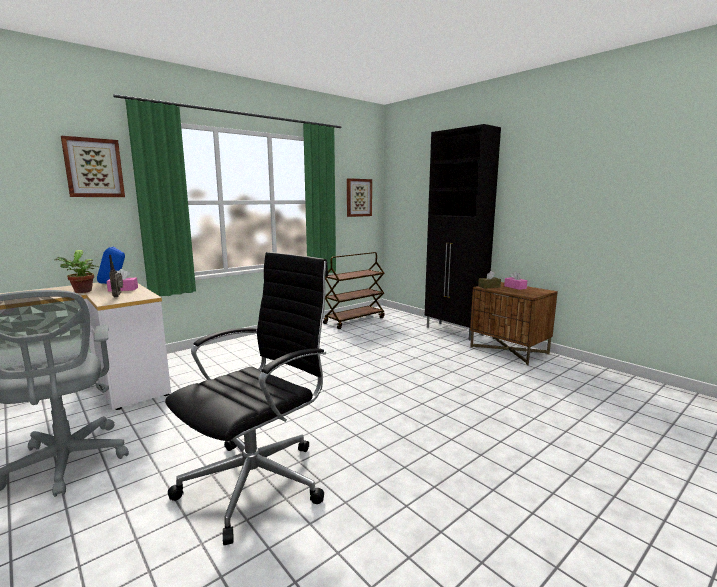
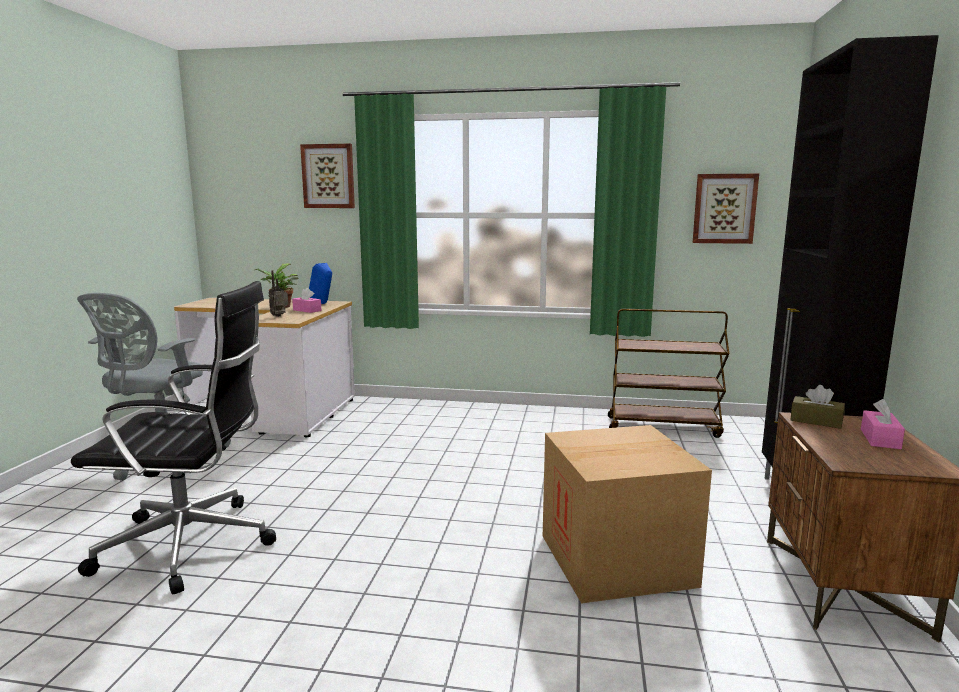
camera: 50 degrees right, 0 degrees up
(449, 374) = (616, 560): none -> cardboard box

